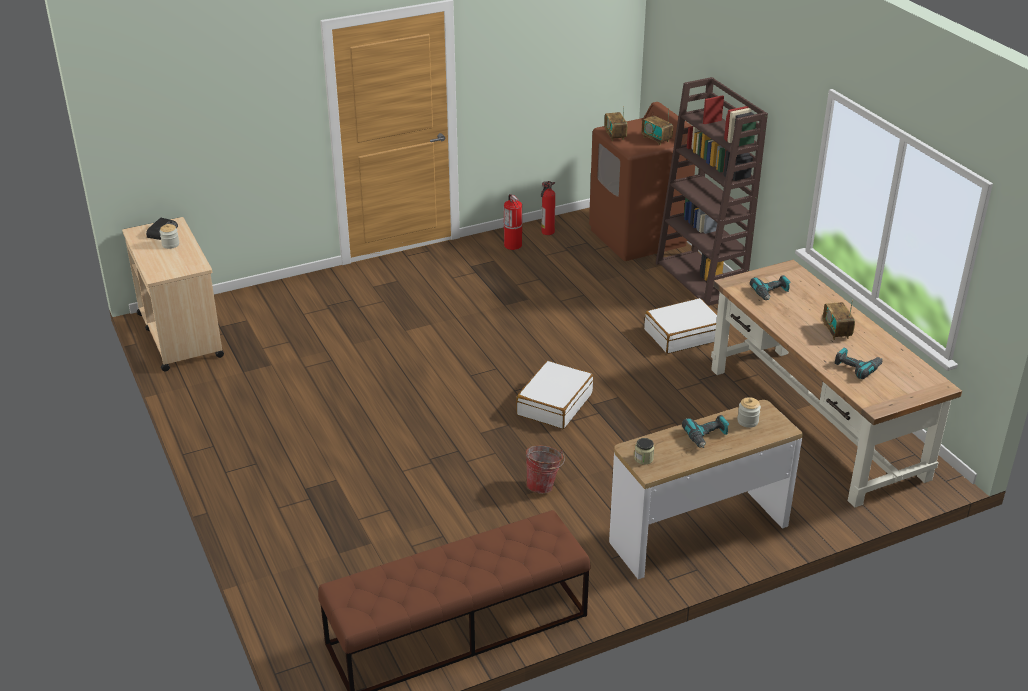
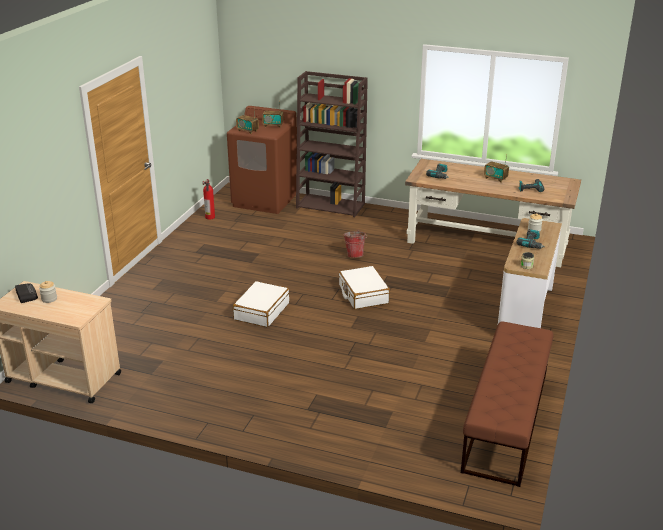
camera: 45 degrees left, 5 degrees down
(513, 245) = (202, 232): fire extinguisher -> none
(544, 485) = (425, 333): bucket -> bucket (355, 255)
(682, 335) = (367, 234): white suitcase -> white suitcase (261, 311)

